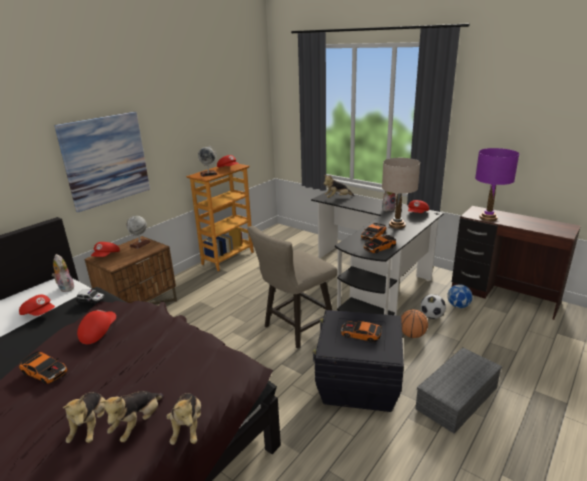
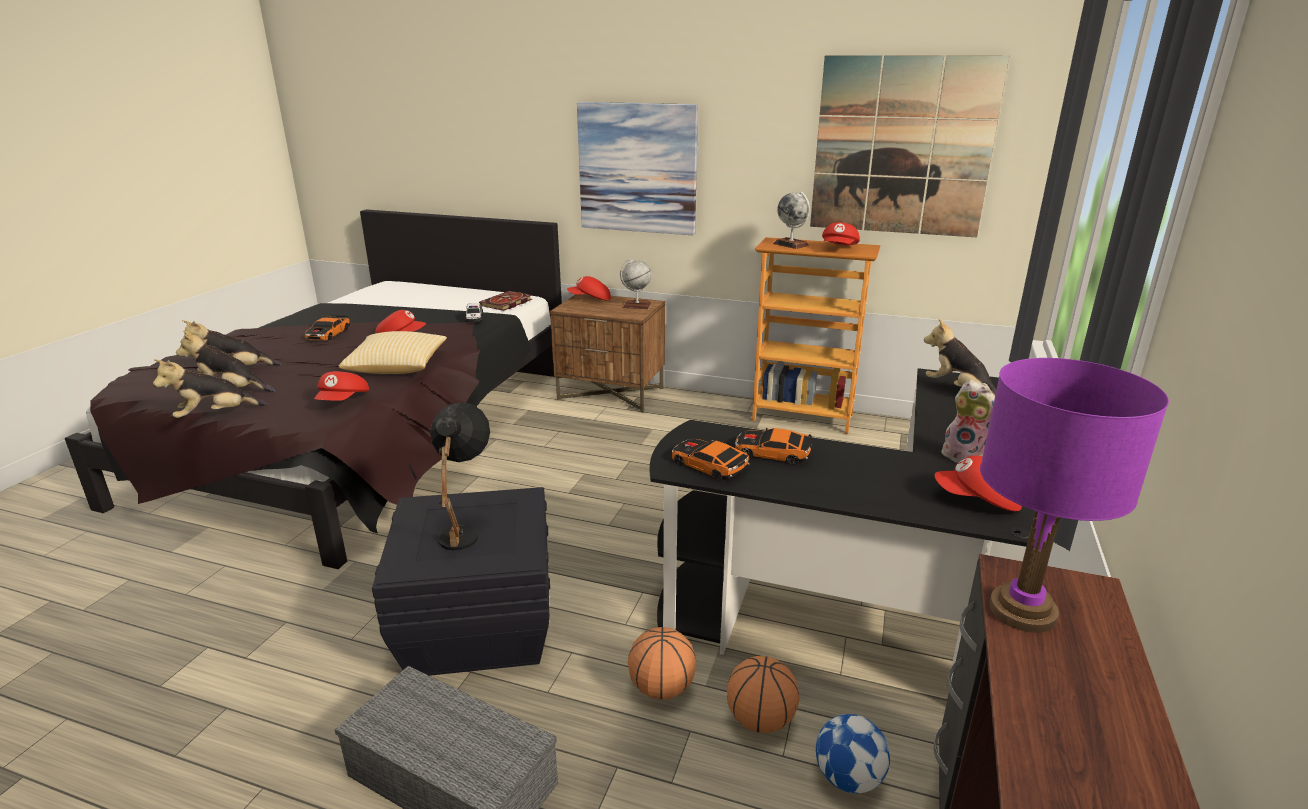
camera: 70 degrees right, 0 degrees up
(39, 313) = (447, 308): red cap -> red cap (343, 401)
(65, 288) = (506, 303): plush toy -> book
(164, 335) = (397, 367): none -> pillow
(226, 114) = (902, 147): none -> picture
(295, 329) = (617, 528): beige stool -> none
(361, 334) = (465, 530): toy car -> black table lamp
(397, 225) = (860, 477): beige table lamp -> none
(432, 316) = (760, 720): football -> basketball

